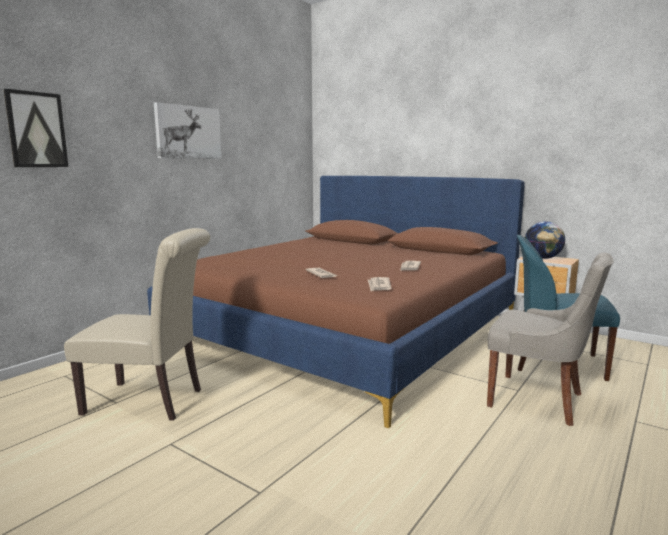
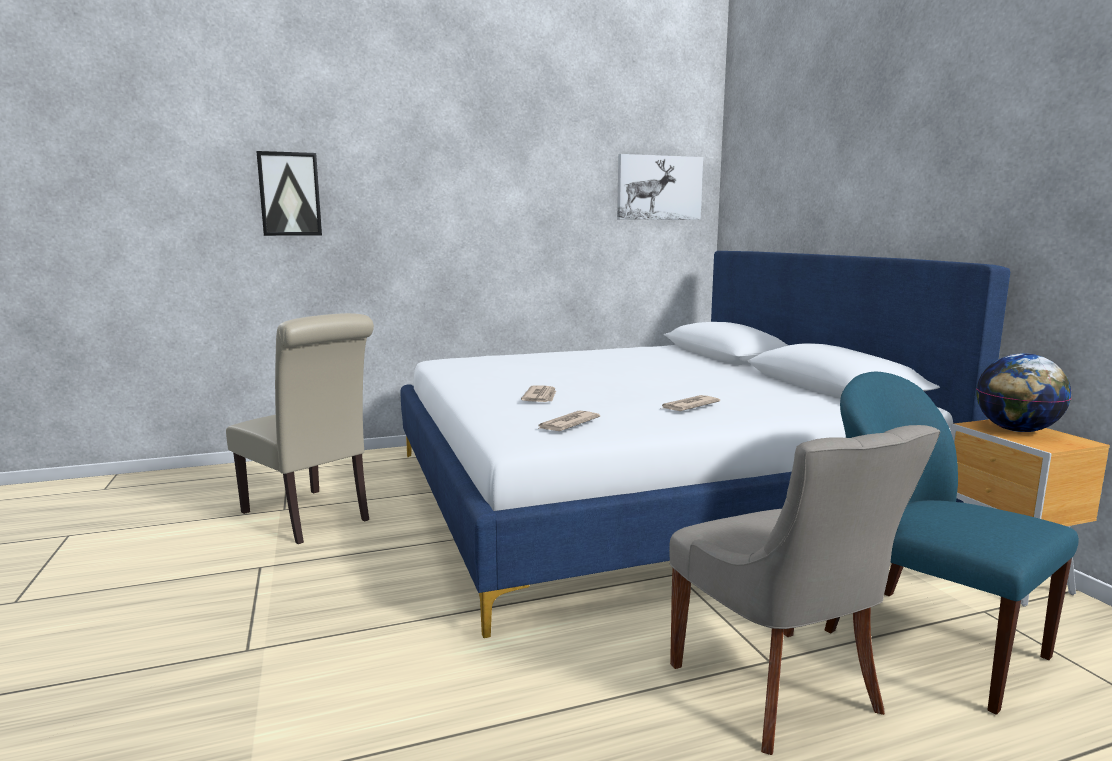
camera: 35 degrees right, 0 degrees up
(188, 132) = (488, 190): picture -> picture (659, 188)
(346, 331) = (642, 493): brown bed -> white bed

